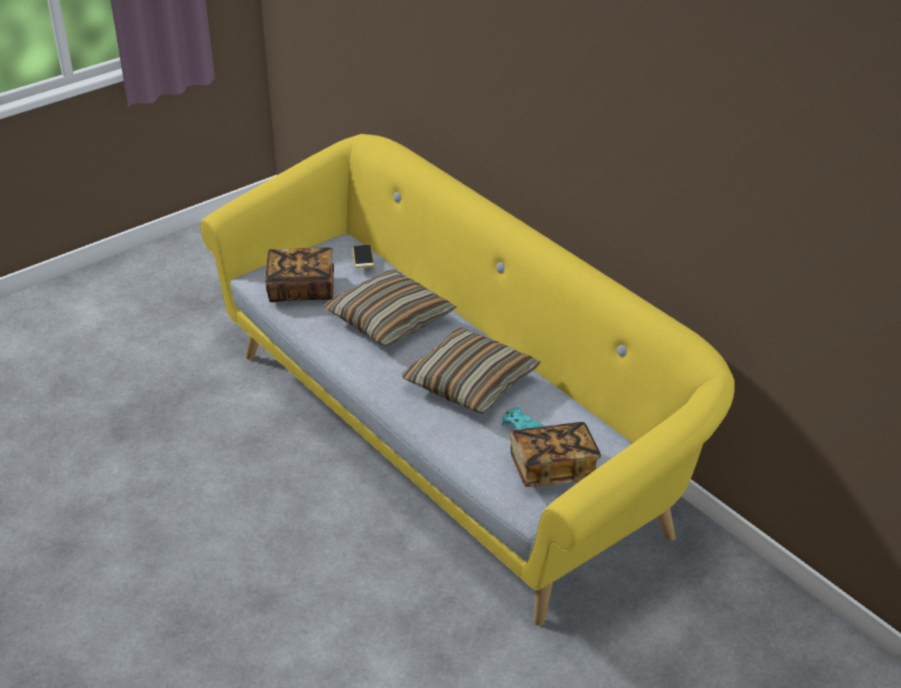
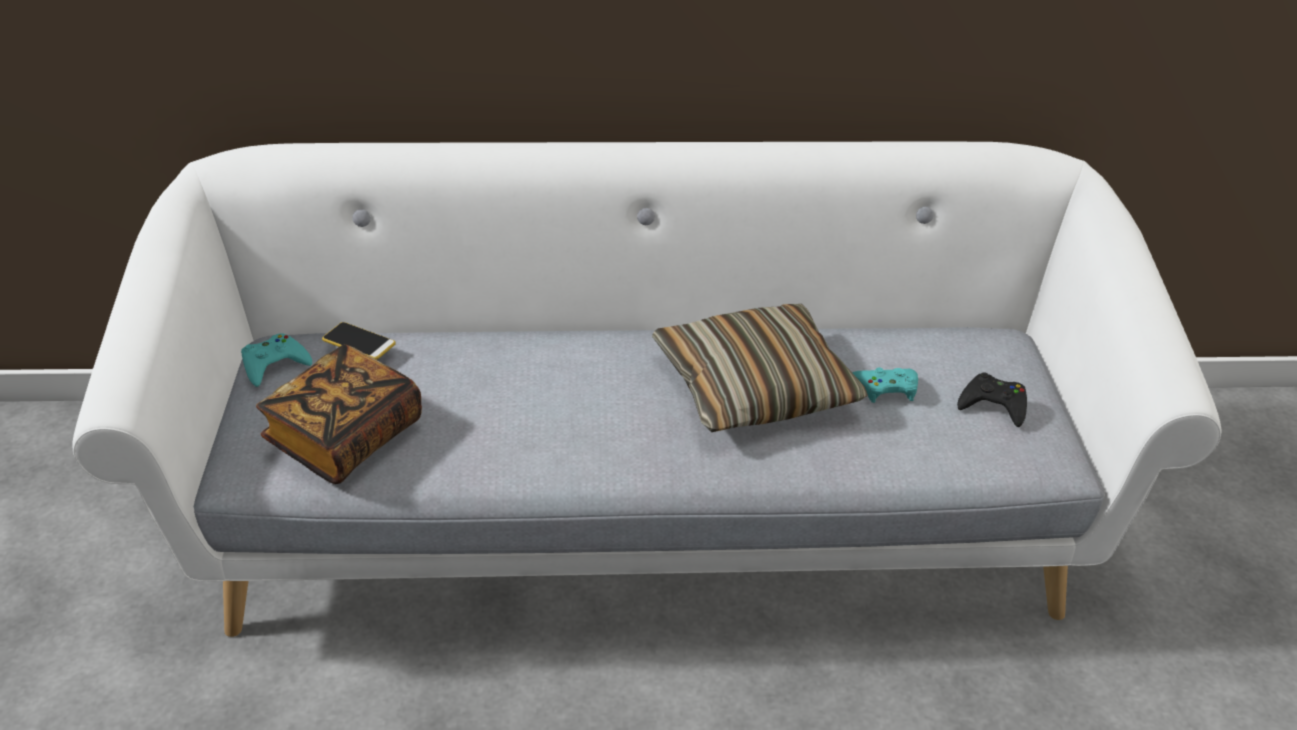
camera: 55 degrees left, 0 degrees up
(329, 247) = (274, 365): none -> turquoise game controller
(390, 320) = (533, 390): pillow -> none
(450, 436) = (644, 512): yellow sofa -> white sofa
(553, 469) = (993, 405): book -> black game controller

